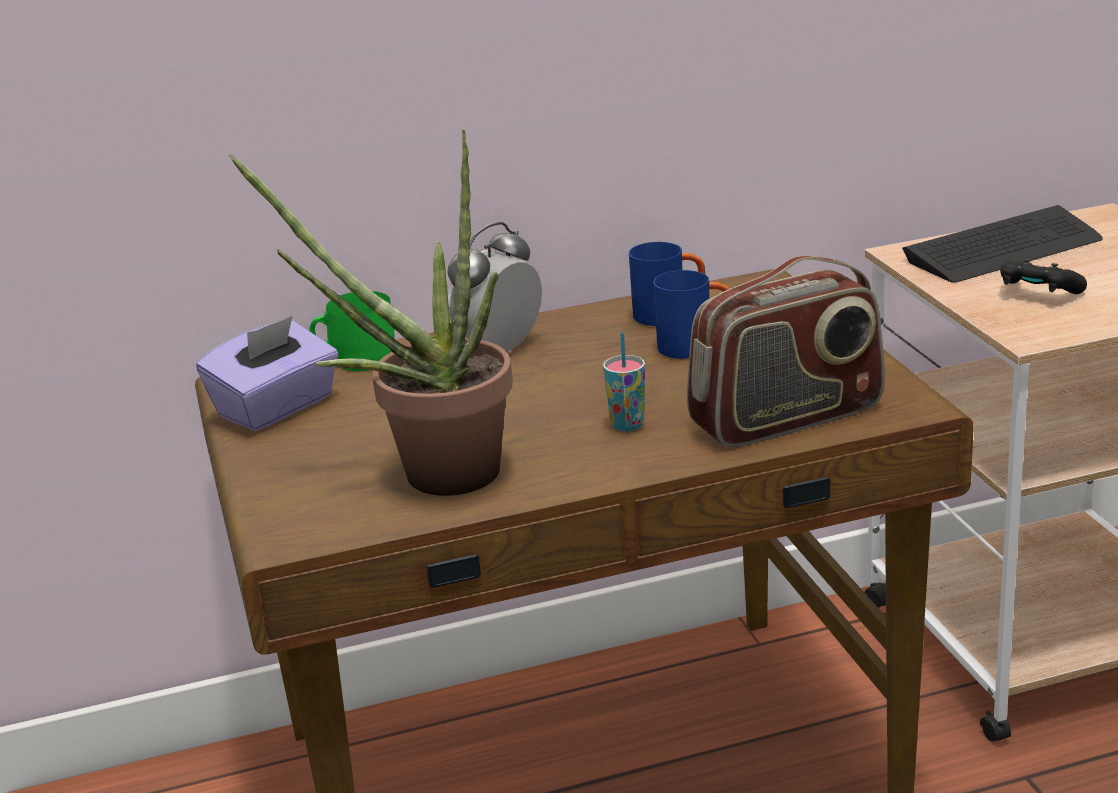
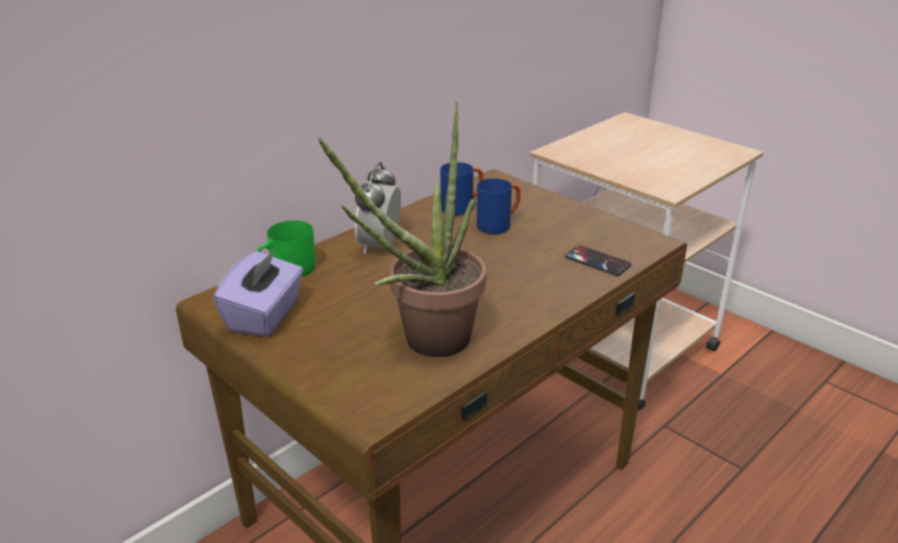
camera: 30 degrees left, 5 degrees up
(627, 425) = (512, 283): cup -> none
(787, 418) = (597, 261): radio -> phone
(1003, 249) = (601, 143): keyboard -> none
(1037, 294) = (646, 166): black game controller -> none

